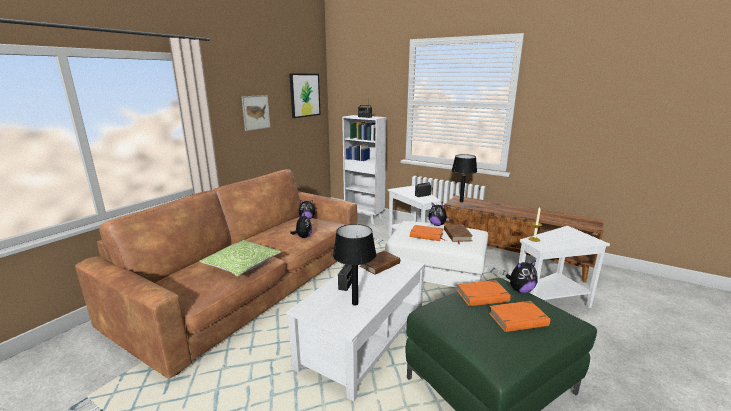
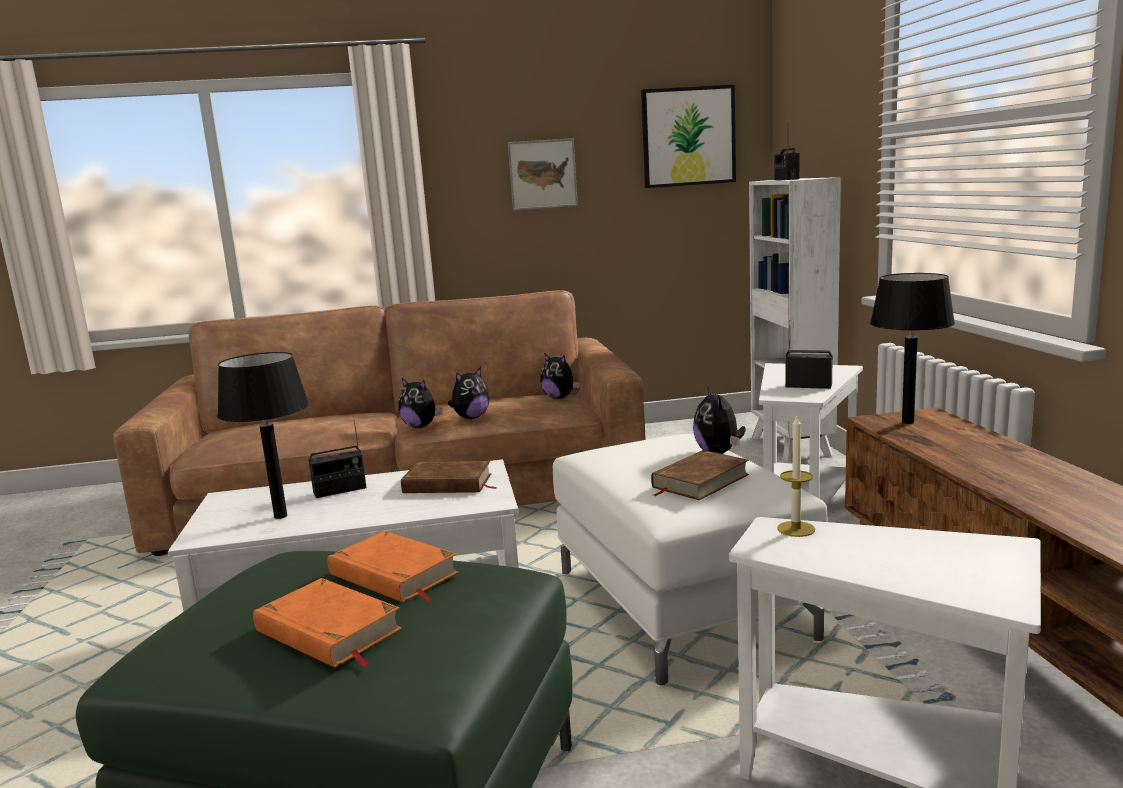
camera: 50 degrees right, 5 degrees down
(242, 265) = (319, 431): pillow -> none
(426, 235) = (636, 463): orange book -> none
(520, 290) = (497, 605): plush toy -> plush toy (421, 426)

